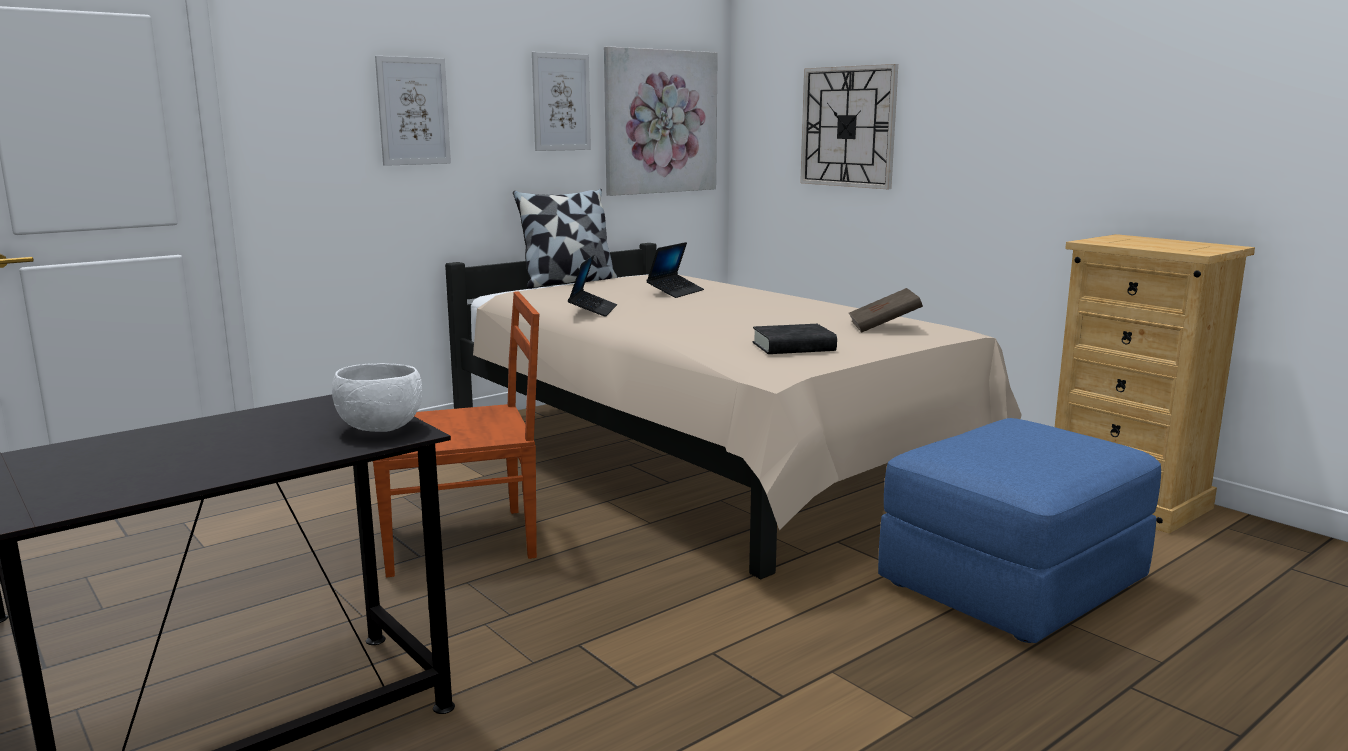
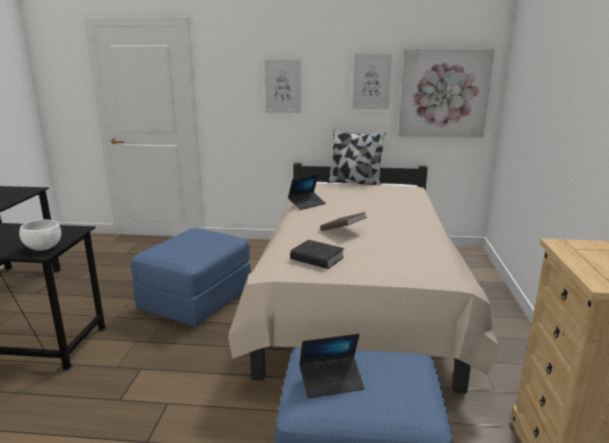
camera: 45 degrees right, 5 degrees up
(462, 541) = (196, 300): brown chair -> blue ottoman
(675, 292) = (376, 202): laptop -> laptop (331, 382)
(848, 127) = (539, 109): wall clock -> none
(883, 327) = (406, 261): brown book -> brown book (342, 231)

